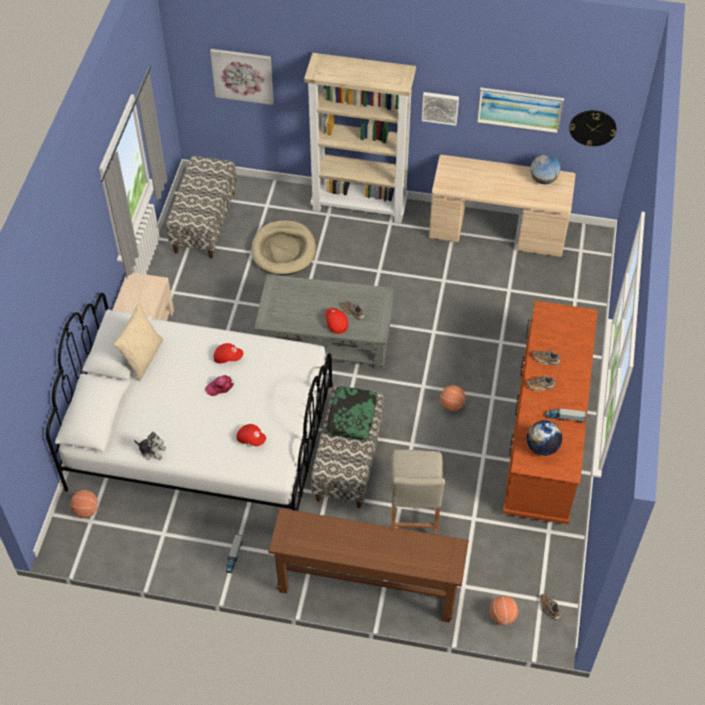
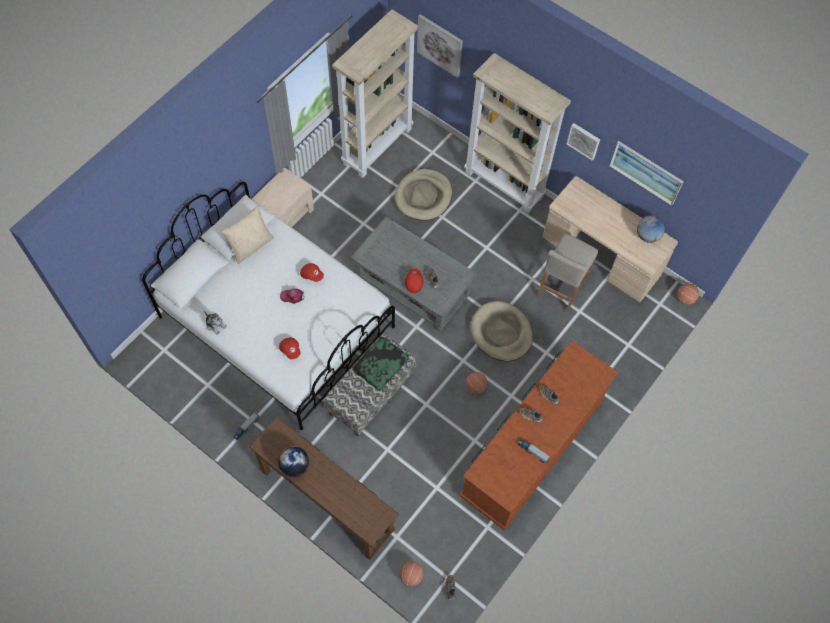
camera: 25 degrees right, 10 degrees up
(86, 510) = (165, 340): basketball -> basketball (685, 298)
(204, 222) = (377, 145): bench -> beige bookcase
(413, 514) = (393, 461): beige stool -> beige stool (561, 286)
(445, 343) = (501, 333): none -> beige dog bed
(542, 447) = (499, 467): globe -> globe (294, 466)
(592, 127) = (701, 214): wall clock -> none

